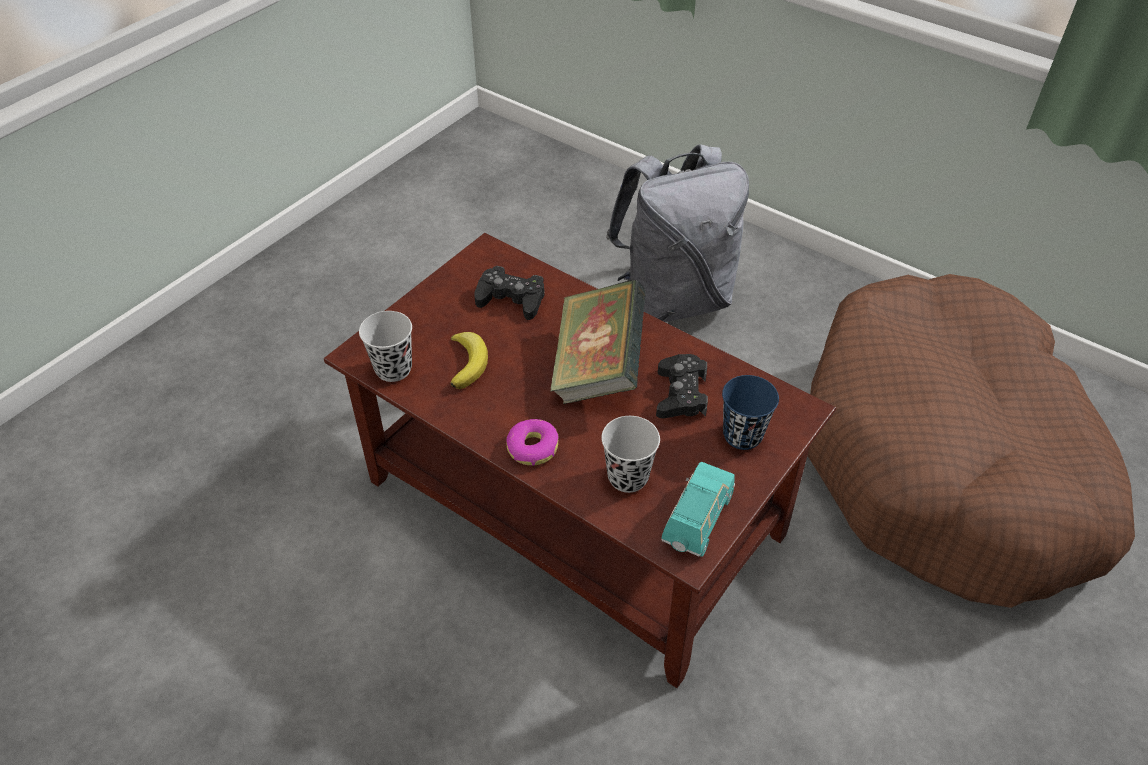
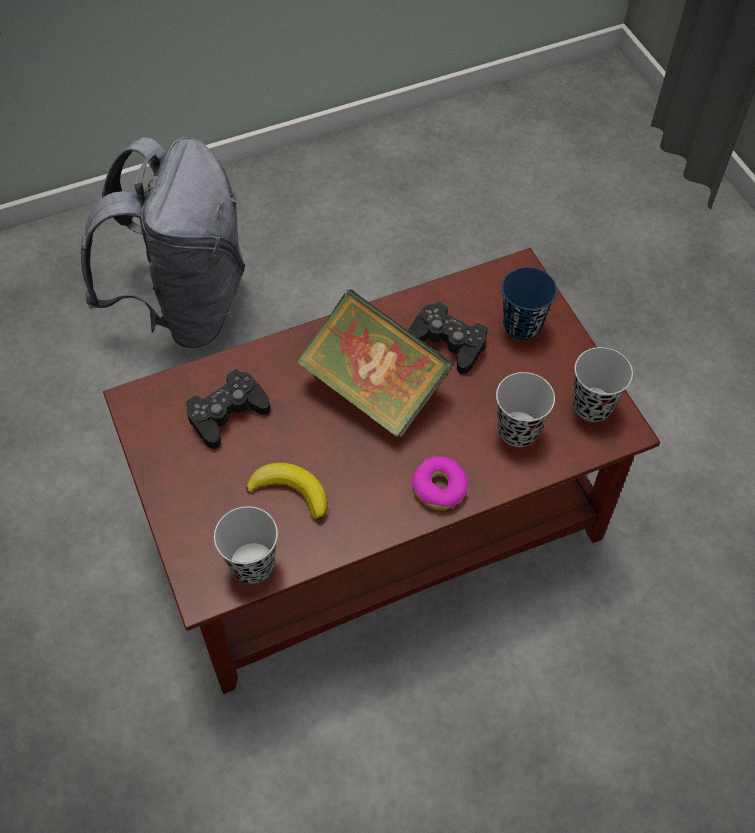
camera: 60 degrees left, 10 degrees up
(696, 520) = (592, 406): turquoise toy car -> black cup
(945, 461) = (503, 232): brown dog bed -> none

